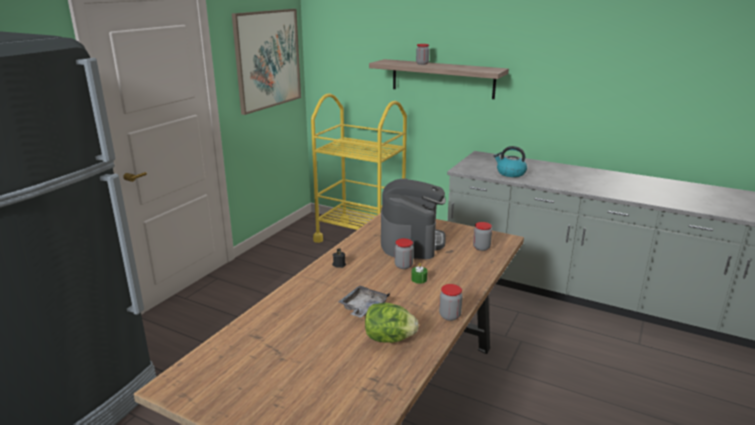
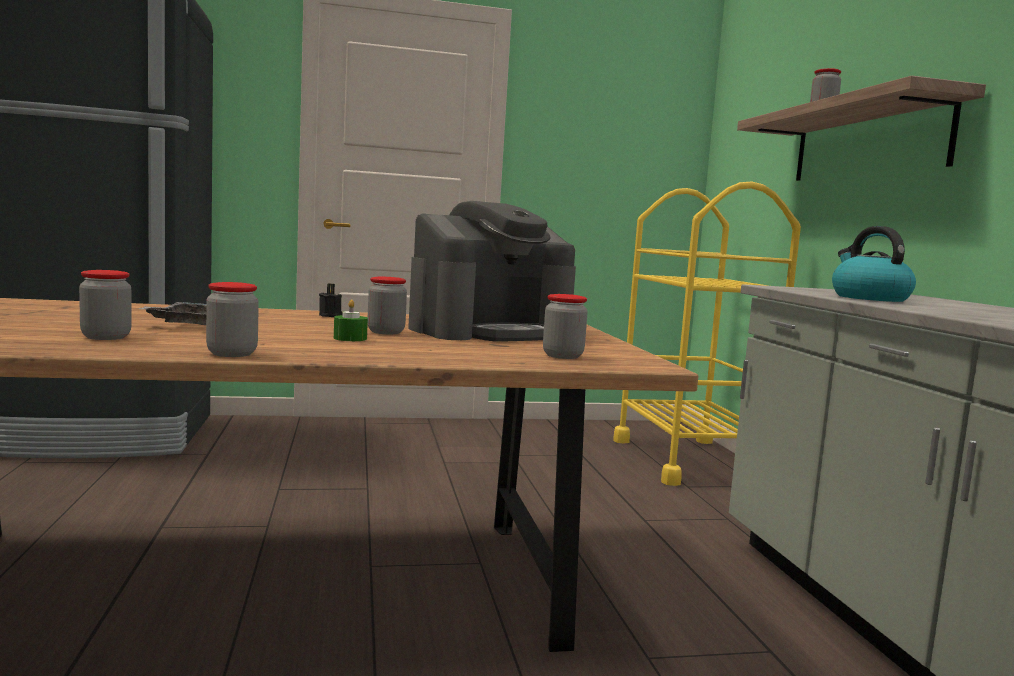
camera: 50 degrees right, 15 degrees down
(267, 59) = (620, 136): picture -> none
(389, 339) = (106, 337): lettuce -> jar

